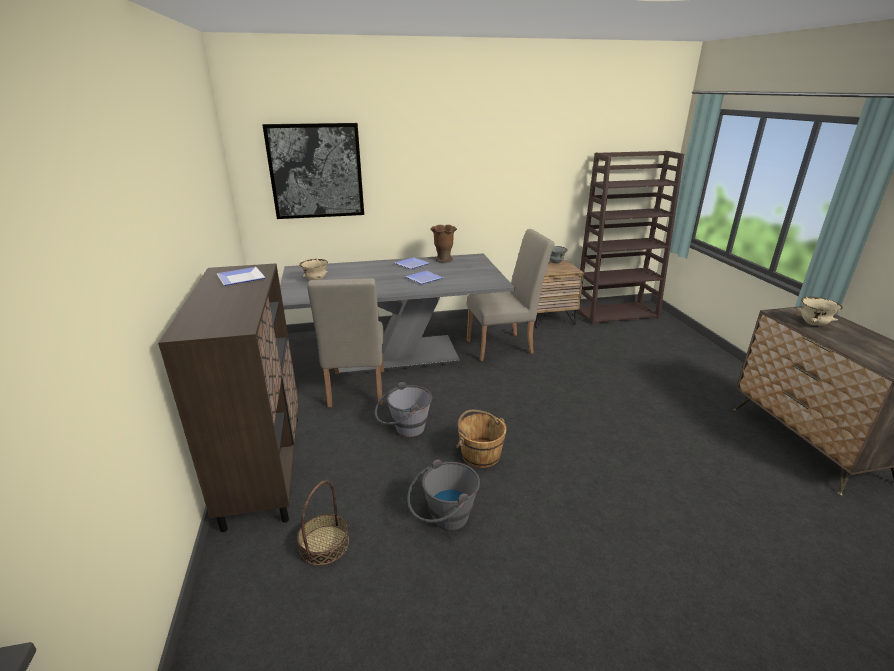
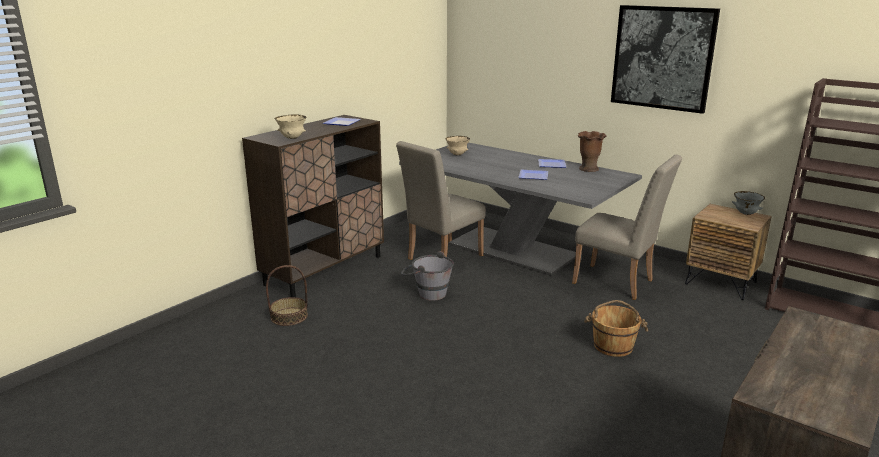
camera: 50 degrees right, 5 degrees down
(316, 171) = (507, 61): picture -> picture (662, 58)
(443, 519) = (358, 344): grey bucket -> none
(480, 454) = (445, 331): brown bucket -> brown bucket (613, 345)
(813, 324) = (812, 339): beige bowl -> beige bowl (292, 138)

